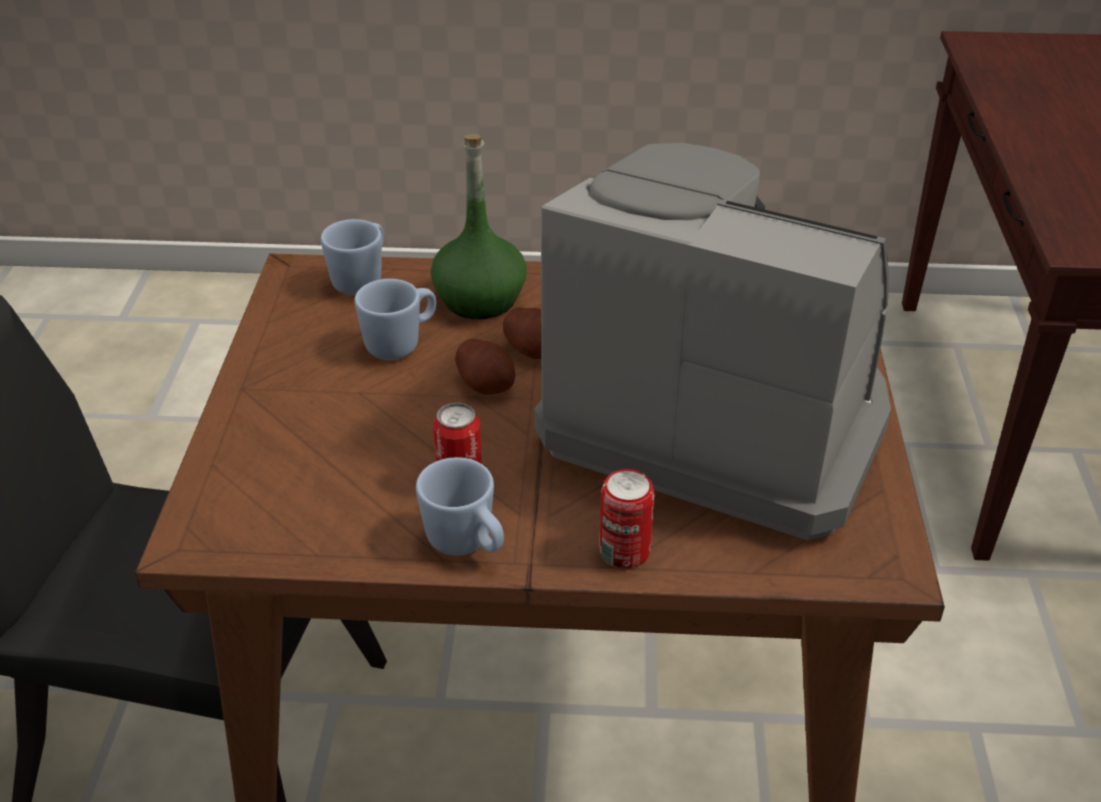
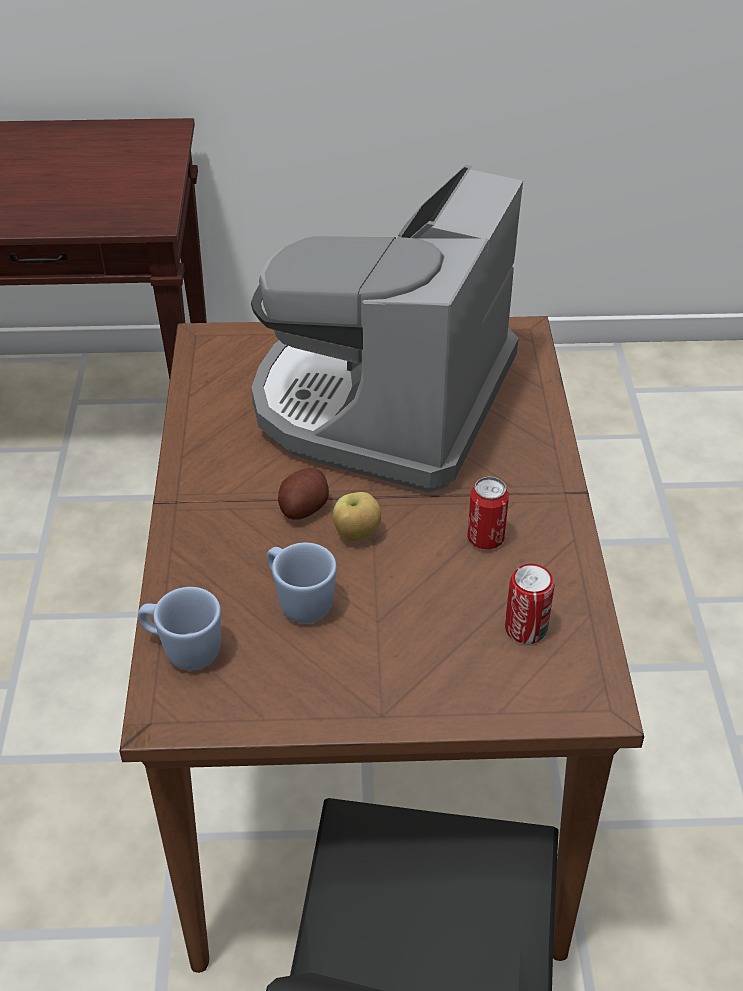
camera: 95 degrees left, 5 degrees up
(467, 544) = (555, 527): blue mug -> none
(479, 299) = (221, 552): green bottle -> none
(486, 384) = (356, 534): potato -> apple
(624, 551) = (539, 446): can -> can (525, 629)

